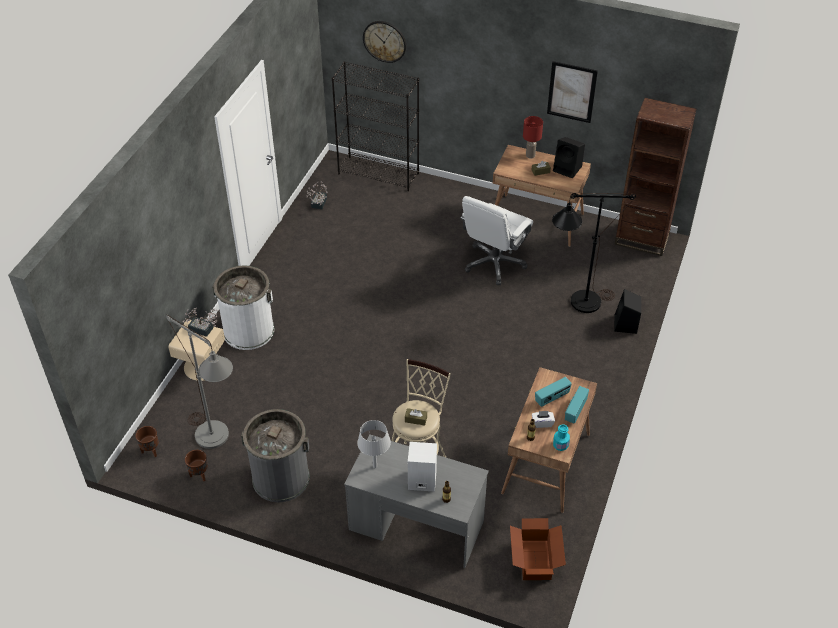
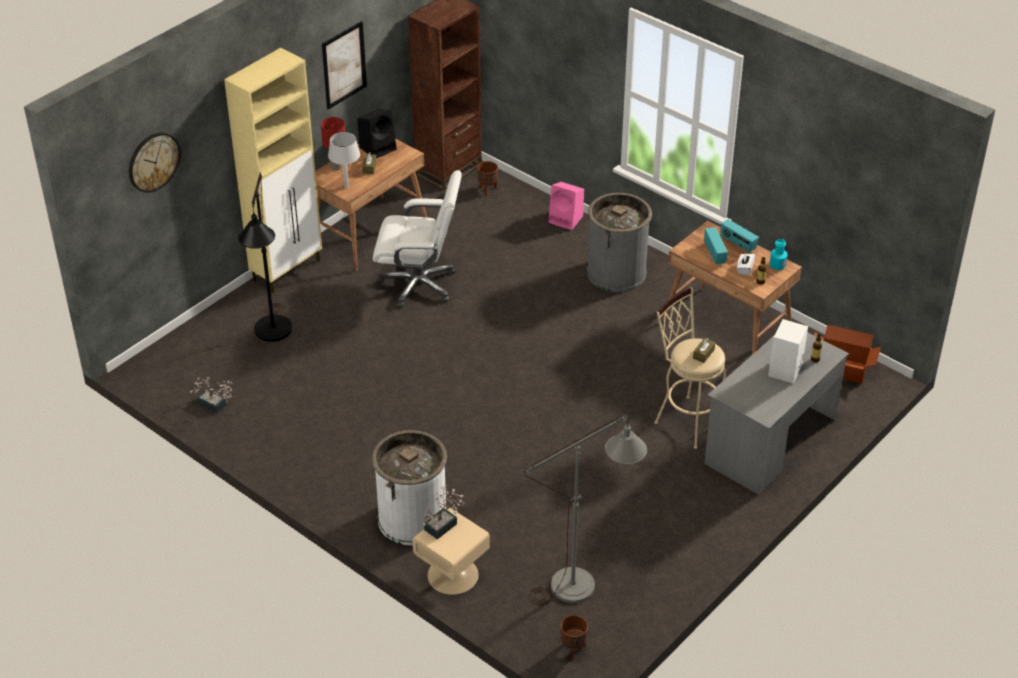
camera: 70 degrees left, 5 degrees down
(199, 475) = (631, 608): brown planter -> brown planter (488, 190)
(280, 478) = (664, 536): grey trash can -> grey trash can (616, 272)
(375, 466) = (754, 400): grey table lamp -> grey table lamp (346, 187)
(379, 173) = (194, 337): black bookcase -> none
(470, 193) = (287, 270): none -> beige cabinet
(494, 263) = (419, 284): white office chair -> white office chair turned 45 degrees counterclockwise
(577, 304) = (519, 242): black floor lamp -> black floor lamp (272, 336)
(625, 325) = (566, 219): black speaker -> pink speaker

